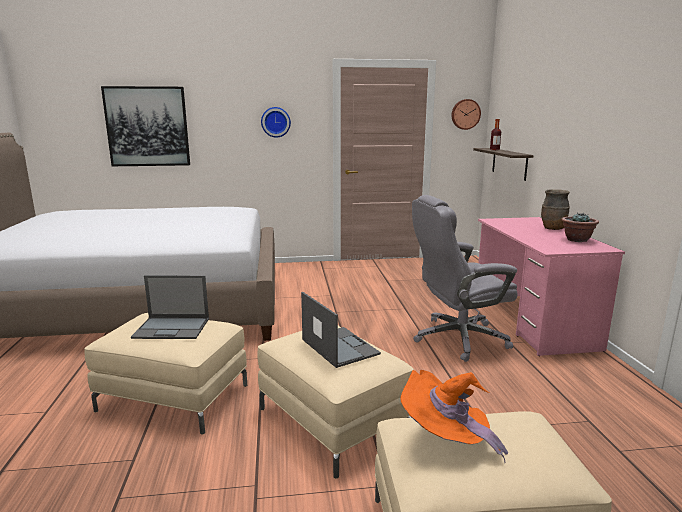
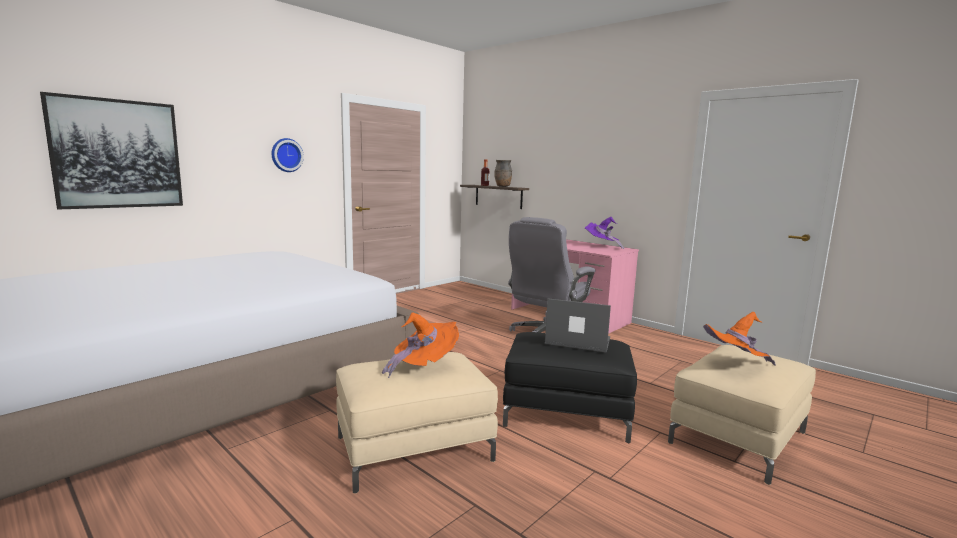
camera: 40 degrees left, 5 degrees down
(172, 328) = (423, 366): laptop -> orange hat
(332, 421) = (566, 413): beige ottoman -> black ottoman
(465, 114) = (447, 155): wall clock -> none
(552, 229) = (572, 242): brown vase -> brown vase (502, 186)
(577, 240) = (602, 246): potted plant -> purple hat

